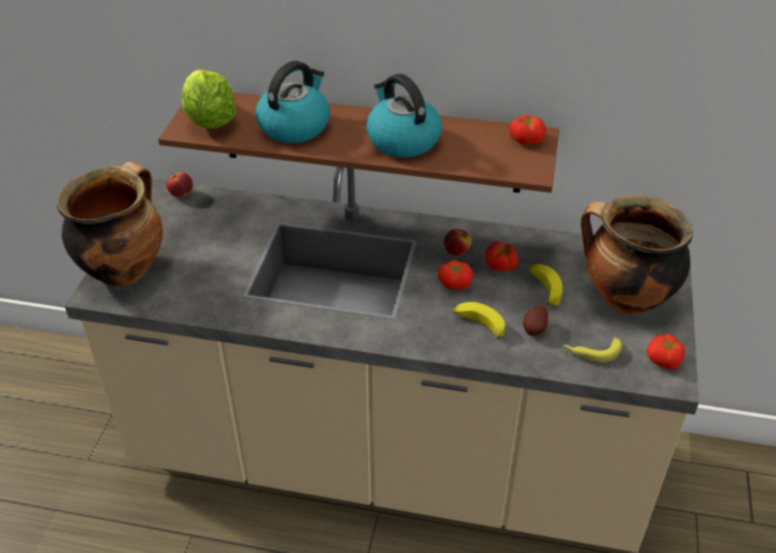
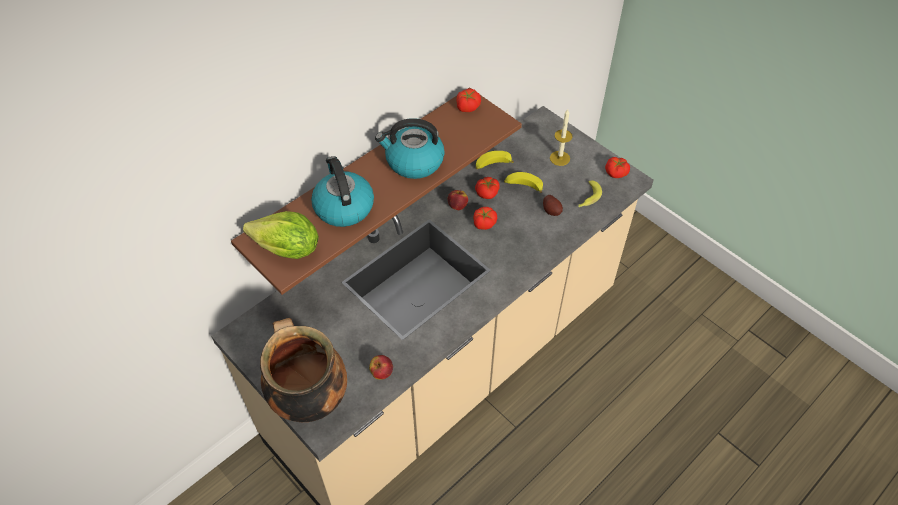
camera: 55 degrees left, 10 degrees up
(181, 194) = (253, 324): apple -> apple (382, 373)
(478, 325) = (528, 233): banana -> banana (492, 165)
(624, 299) = (559, 158): cooking pot -> candle

